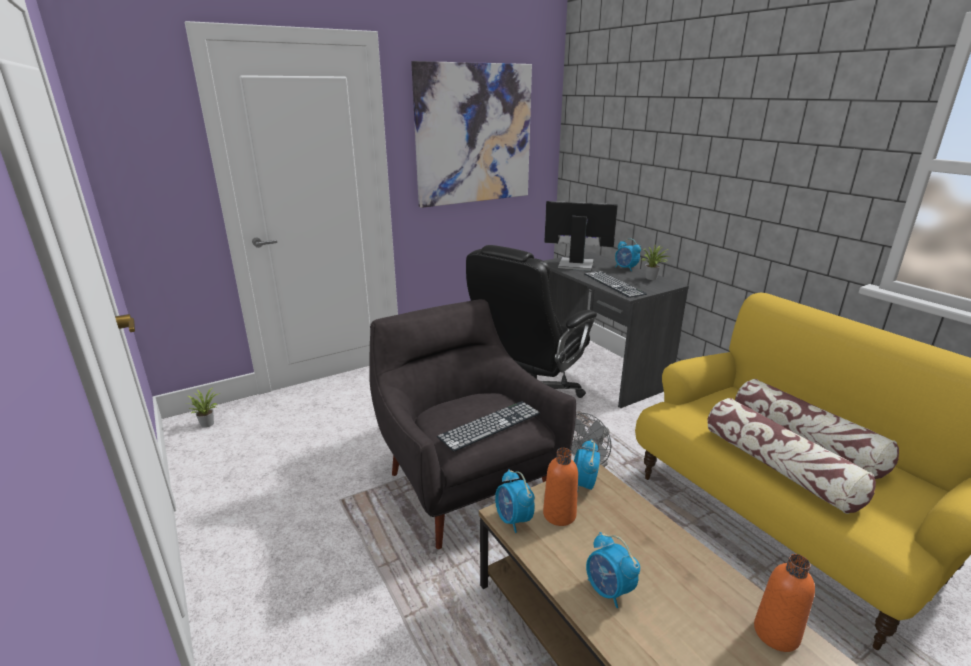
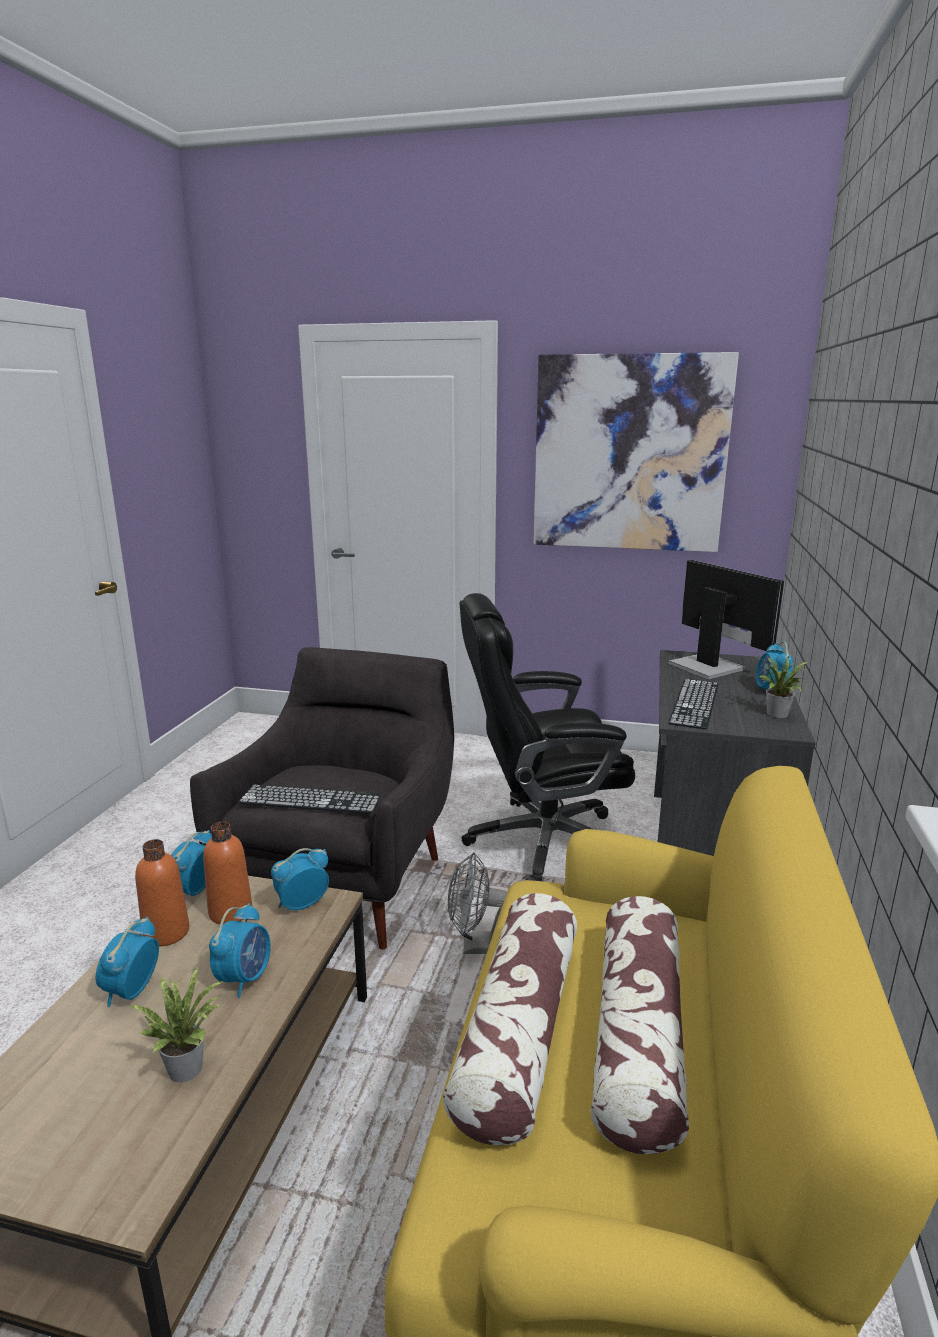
camera: 45 degrees right, 5 degrees down
(207, 423) = (257, 728): potted plant -> potted plant (189, 1065)
(640, 536) = (245, 978): none -> alarm clock
(776, 633) = (154, 1147): orange bottle -> orange bottle (166, 933)

